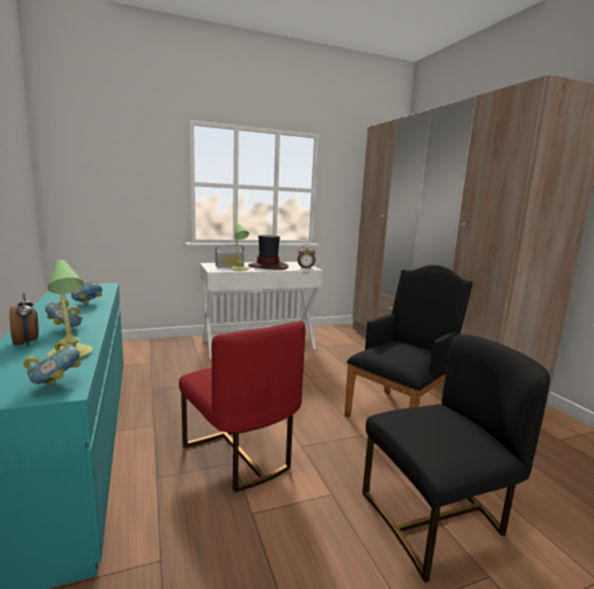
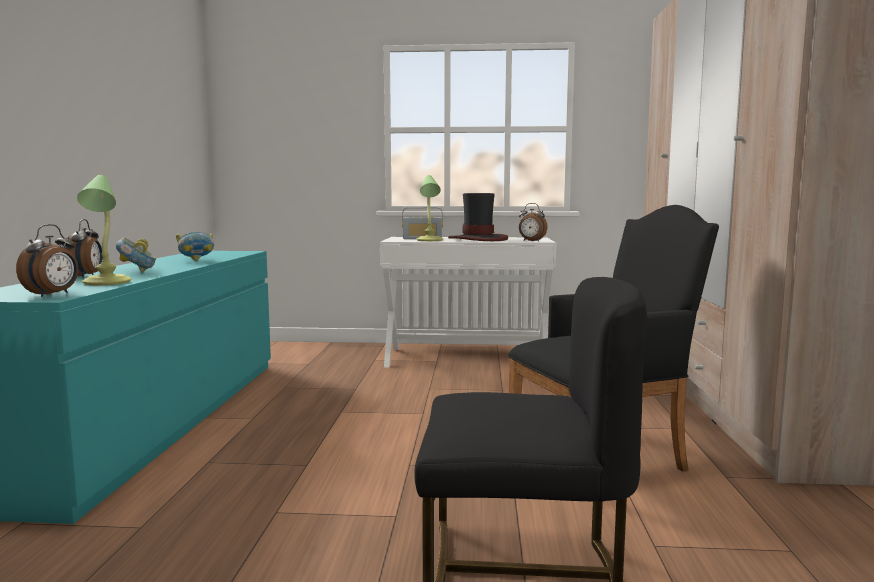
camera: 25 degrees right, 5 degrees down
(56, 385) = (53, 294): bowl -> alarm clock
(241, 455) = (322, 459): red chair -> none

